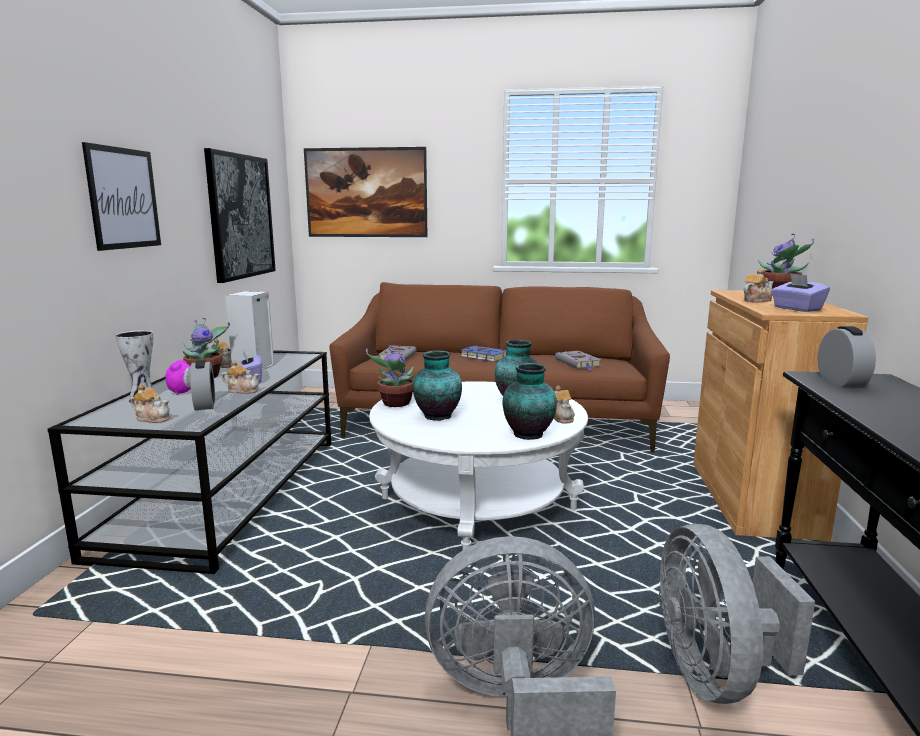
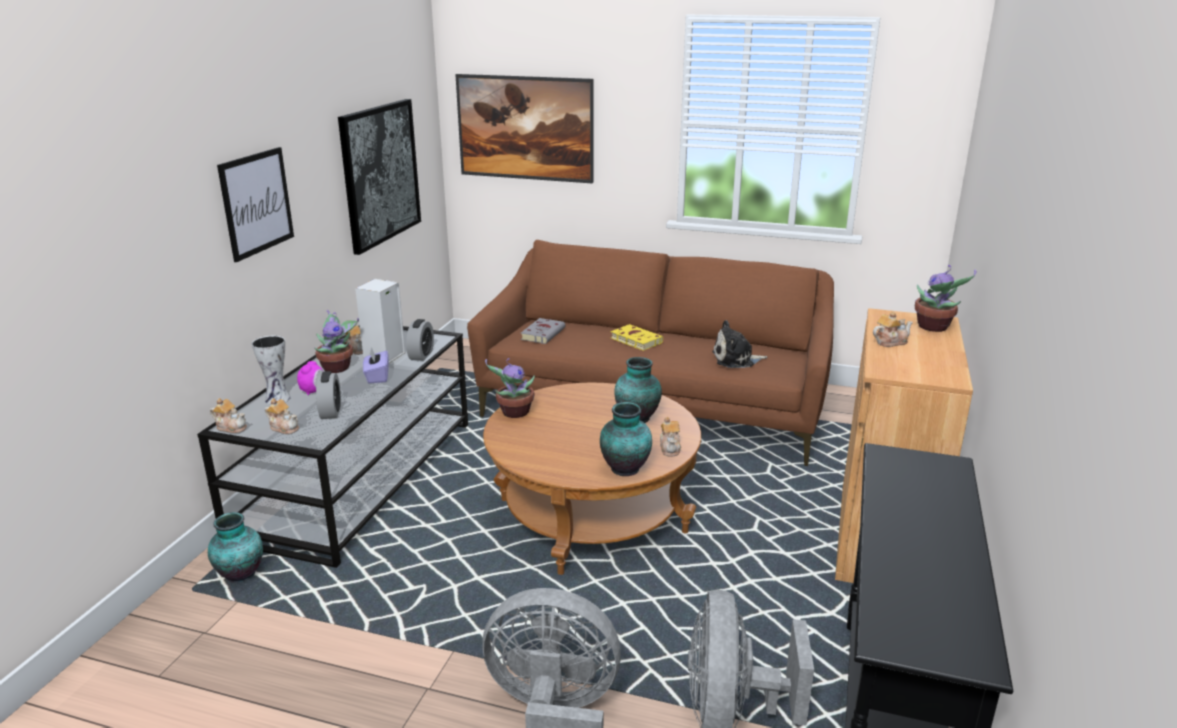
camera: 10 degrees right, 10 degrees up
(242, 390) = (368, 393): teapot -> teapot (231, 427)
(437, 416) = (547, 435): vase -> vase (239, 576)
(477, 504) = (592, 516): white coffee table -> brown coffee table
(482, 356) = (635, 340): blue book -> yellow book
(578, 363) = (736, 359): grey book -> plush toy
(796, 309) = (913, 366): purple tissue box -> none
(841, 381) = (905, 466): alarm clock -> alarm clock (421, 355)

